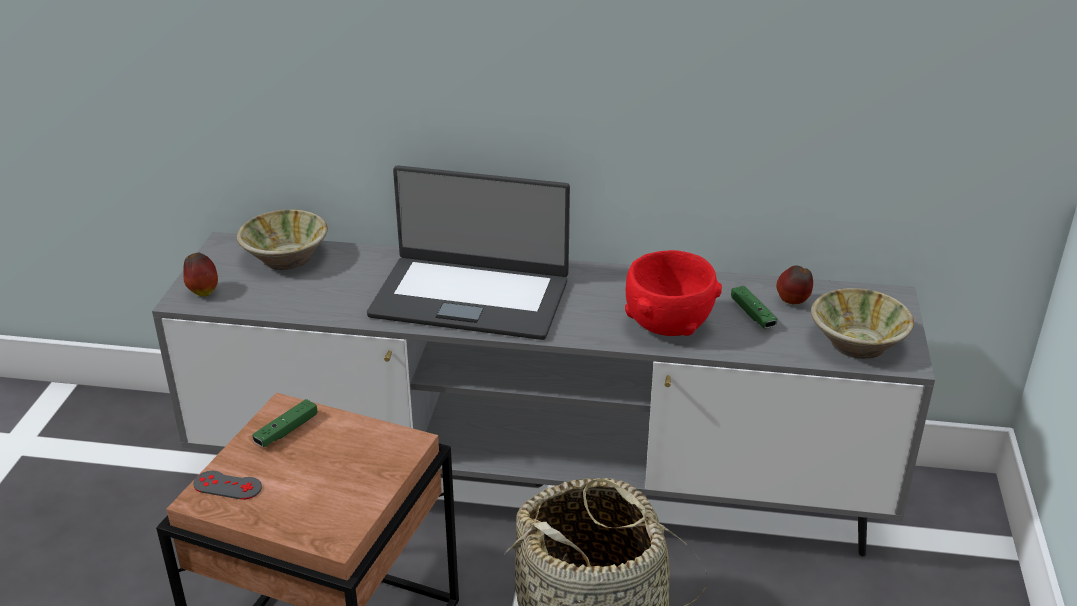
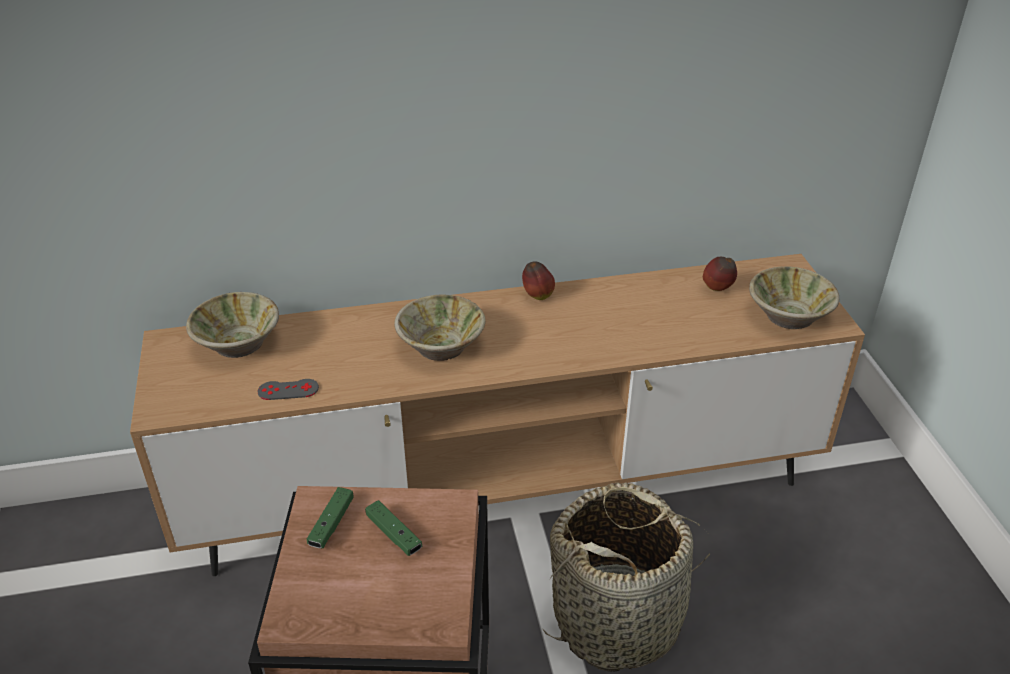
camera: 20 degrees left, 5 degrees up
(203, 292) = (173, 399): apple -> apple (537, 296)
(227, 485) = (306, 599): grey game controller -> grey game controller (288, 390)
(471, 297) = (441, 345): laptop -> beige bowl
(539, 485) = (504, 493): grey tv stand -> brown tv stand
(668, 326) = (630, 334): red bowl -> none
(752, 314) = (692, 307): green game controller -> green game controller (394, 534)

